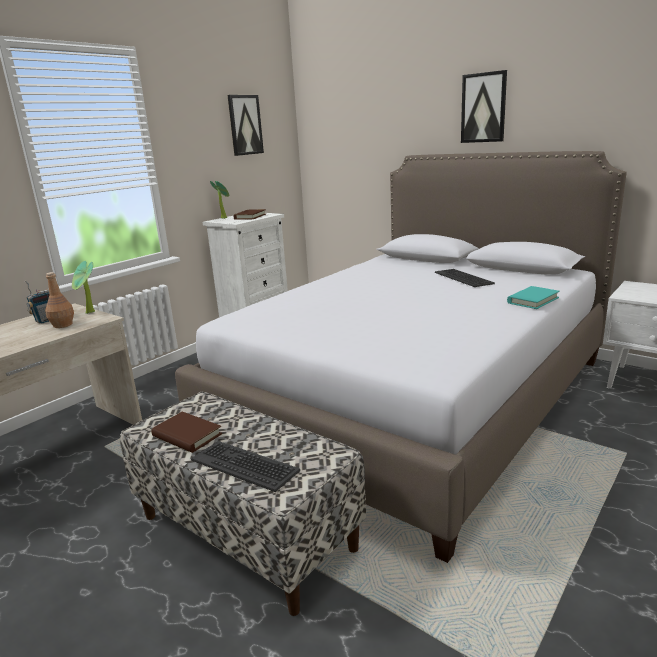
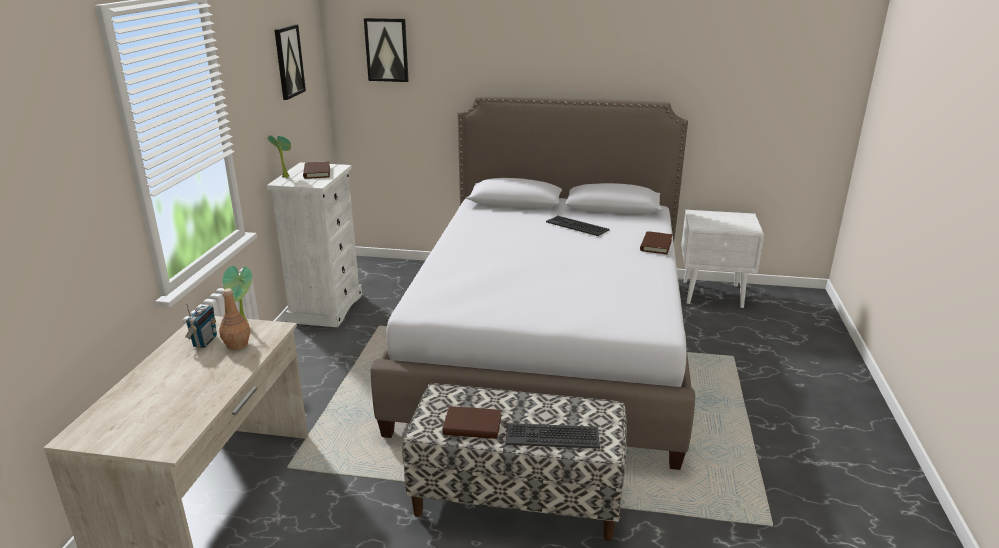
camera: 30 degrees left, 5 degrees up
(483, 108) = (556, 53): picture -> picture (387, 50)
(533, 300) = (656, 245): turquoise book -> brown book

